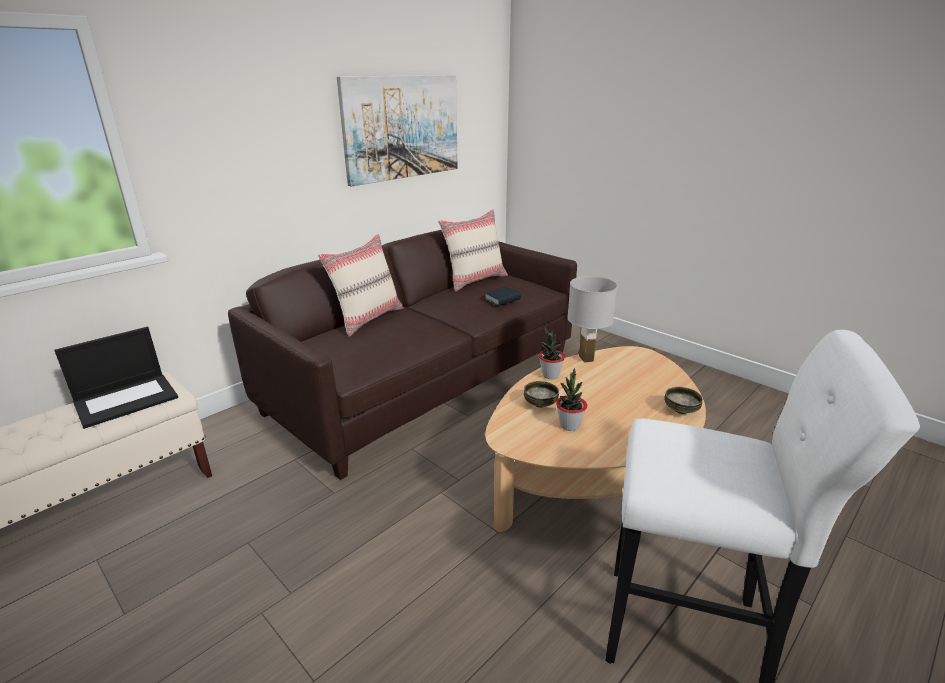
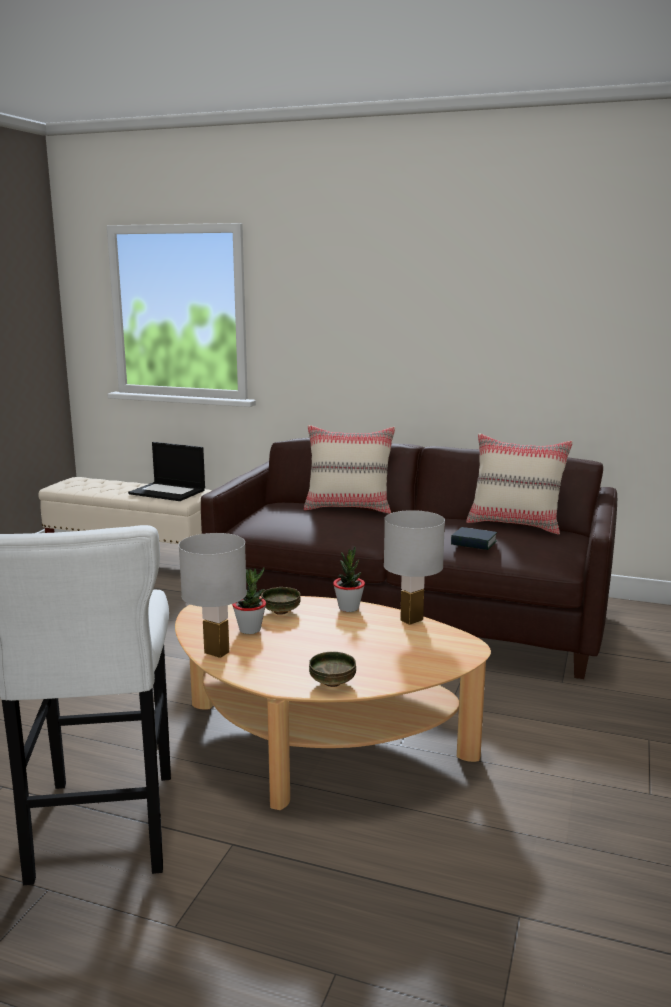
camera: 65 degrees right, 10 degrees down
(402, 127) = (522, 325): picture -> none
(609, 450) = (217, 652): none -> white table lamp

